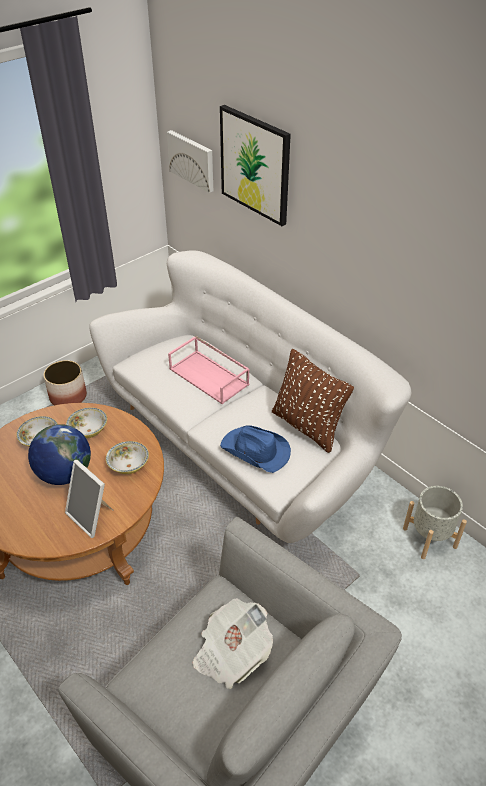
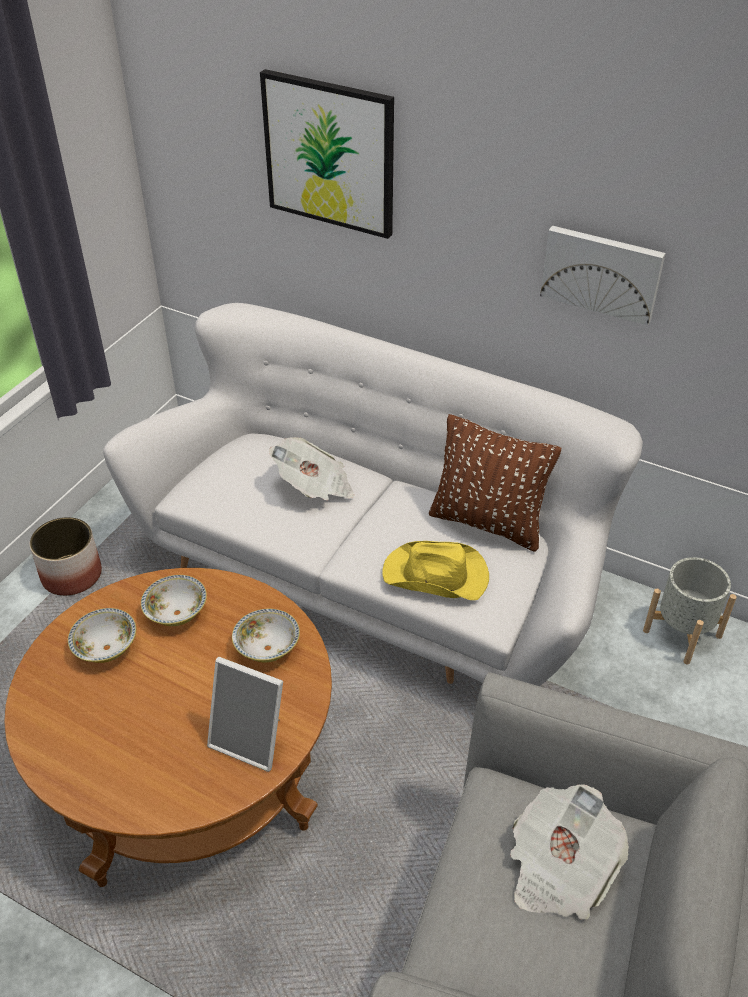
camera: 20 degrees left, 0 degrees up
(64, 474) = (174, 688): globe -> none
(192, 160) = (205, 164): picture -> picture (602, 272)
(210, 376) = (314, 487): pink tray -> newspaper
(256, 451) = (436, 576): blue hat -> yellow hat

